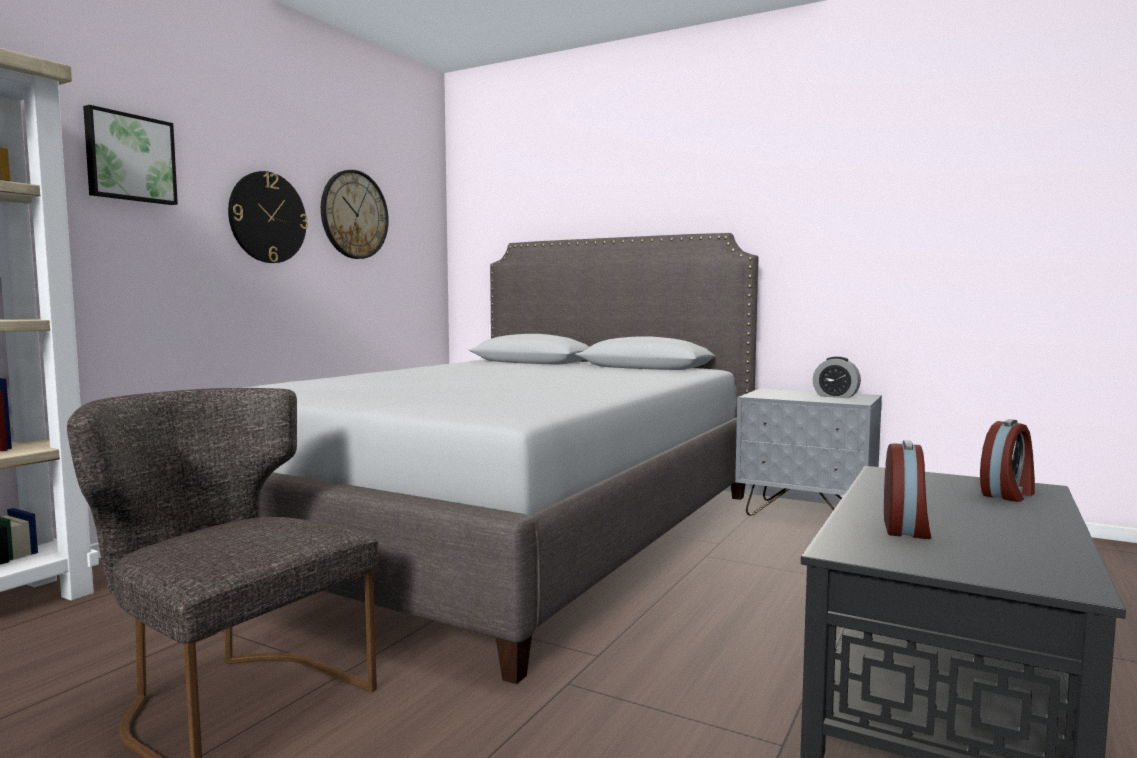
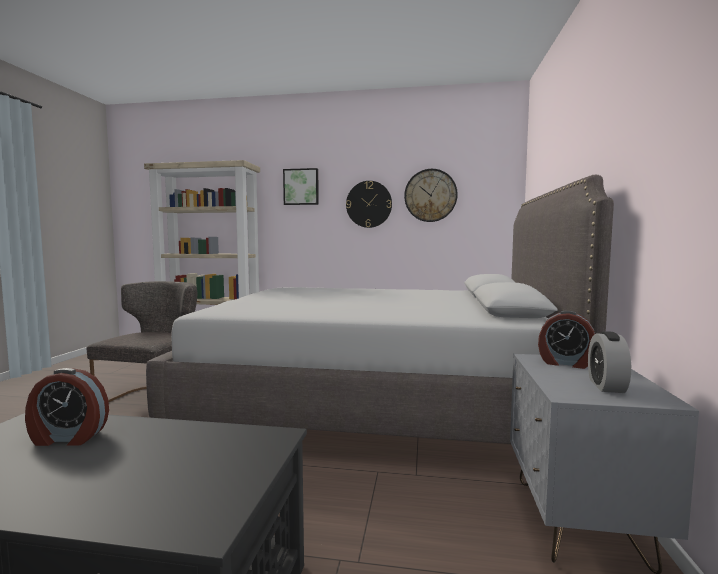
camera: 70 degrees right, 0 degrees up
(1009, 494) = (171, 497): alarm clock -> alarm clock (565, 363)

